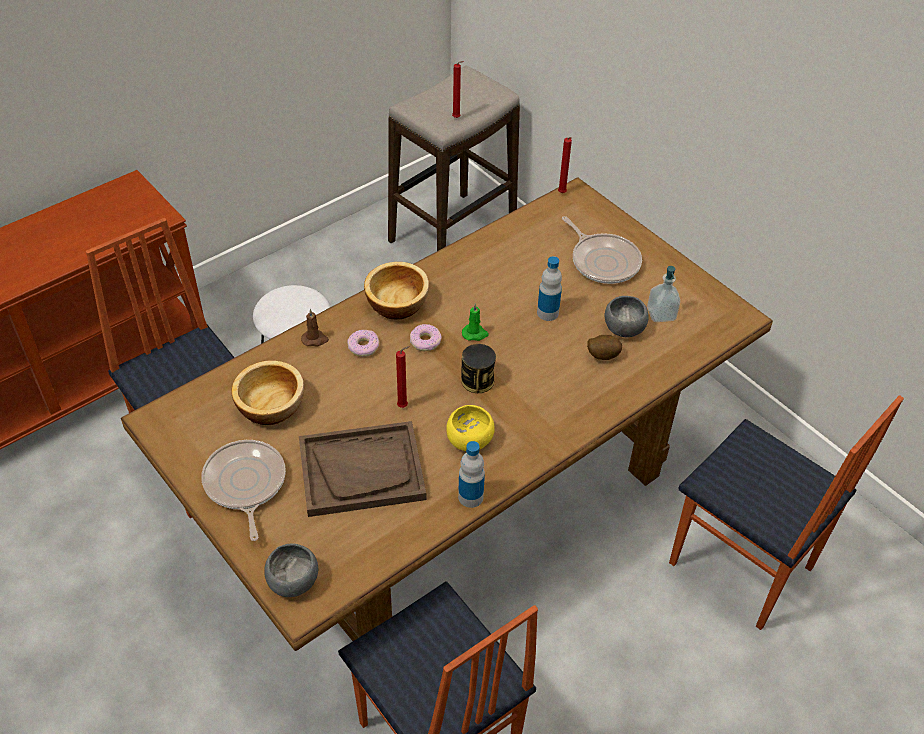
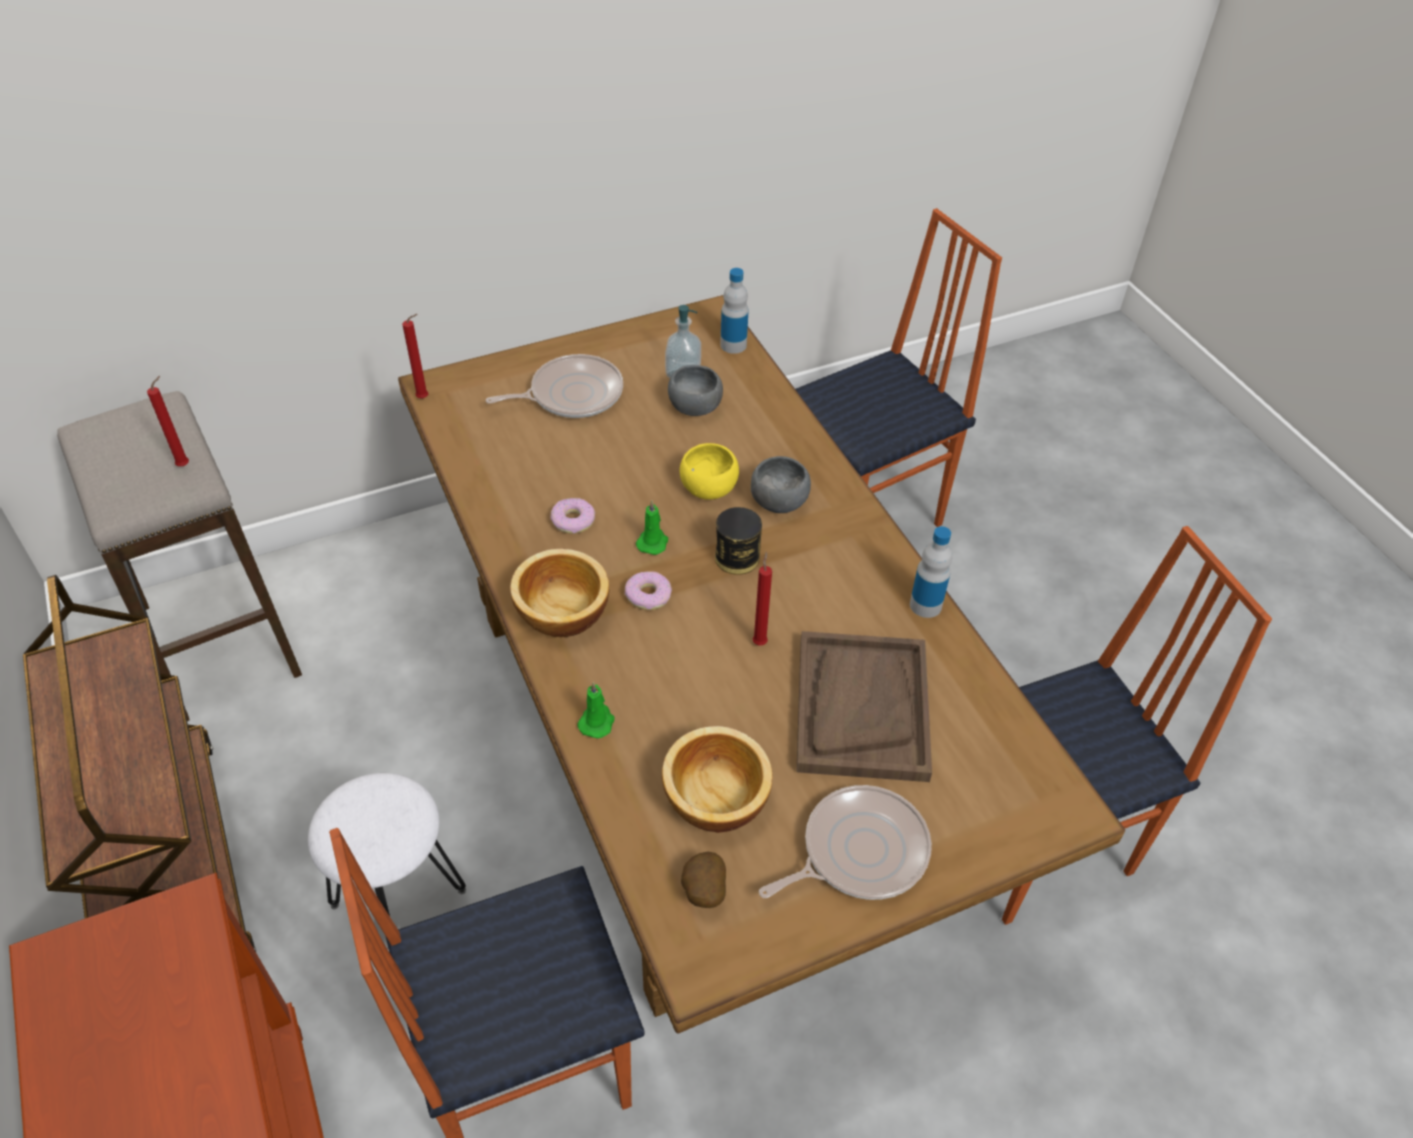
camera: 75 degrees left, 0 degrees up
(245, 484) = (858, 851): frying pan -> frying pan turned 150 degrees clockwise
(294, 581) = (1032, 813): grey bowl -> grey bowl (778, 500)
(298, 271) = (173, 862): none -> brown cart
(315, 339) = (597, 721): brown candle -> green candle
(363, 347) = (633, 666): donut -> donut (573, 521)
(471, 440) = (835, 585): yellow bowl -> yellow bowl (709, 487)
(547, 313) = (642, 465): bottle -> bottle (733, 345)
(602, 355) = (732, 436): potato -> potato (703, 892)

